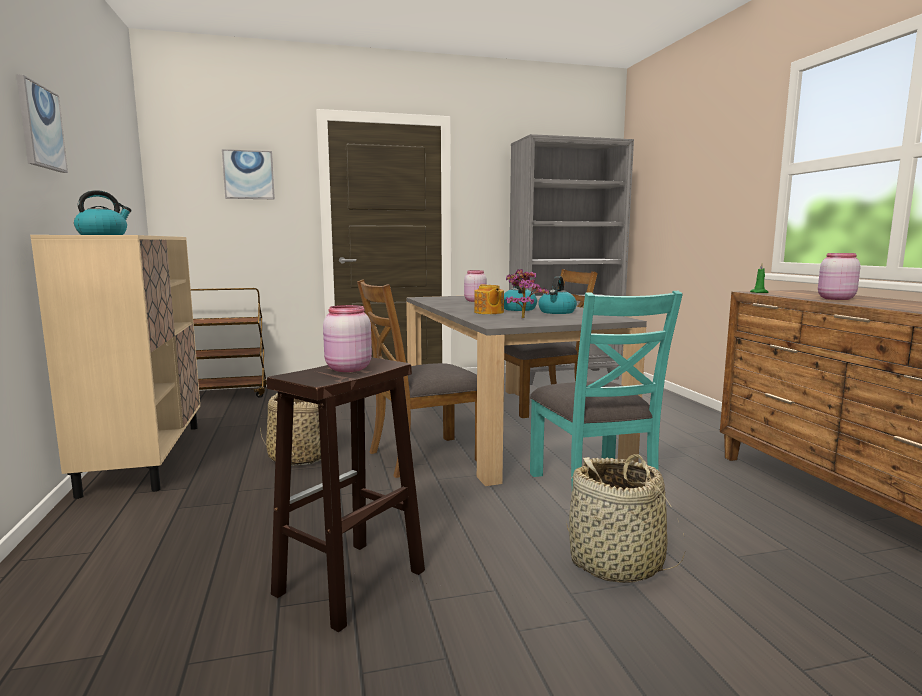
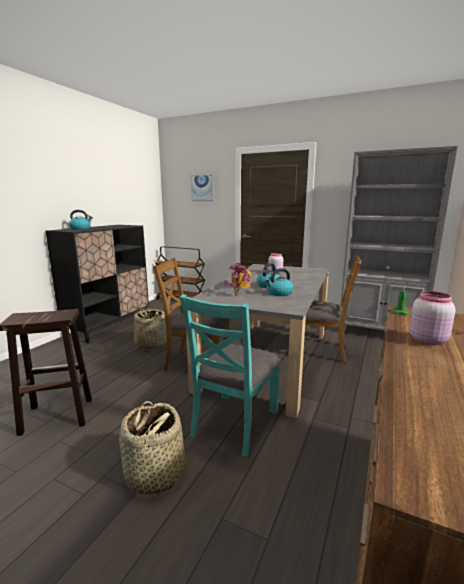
camera: 40 degrees right, 5 degrees up
(40, 127) = (63, 183): picture -> none
(145, 457) = (109, 325): beige cabinet -> black cabinet
(347, 369) = (44, 316): pink jar -> none

